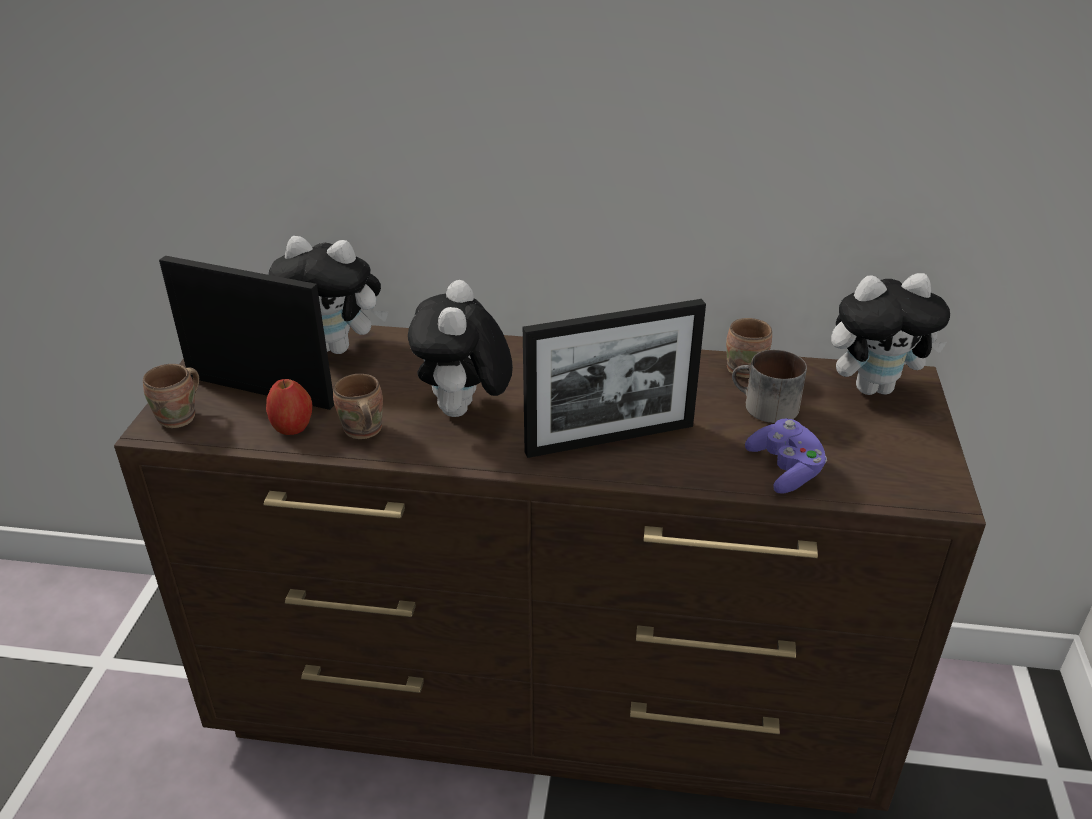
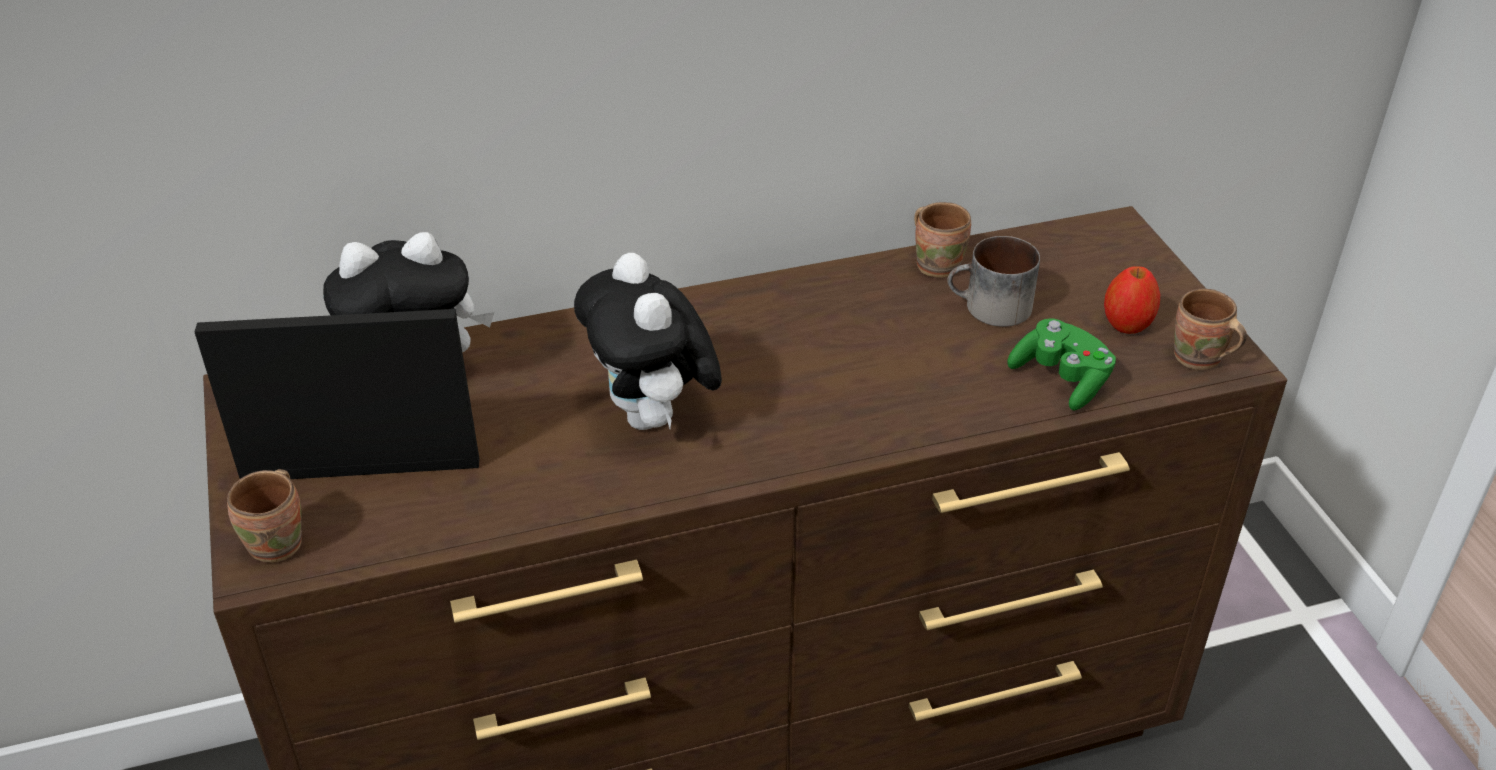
camera: 25 degrees left, 5 degrees up
(292, 428) = (449, 508): apple -> apple (1127, 324)
(361, 431) = (544, 485): brown mug -> brown mug (1198, 360)
(610, 439) = (850, 400): picture frame -> none
(785, 469) = (1061, 379): purple game controller -> green game controller
(874, 387) = (1087, 250): plush toy -> none

